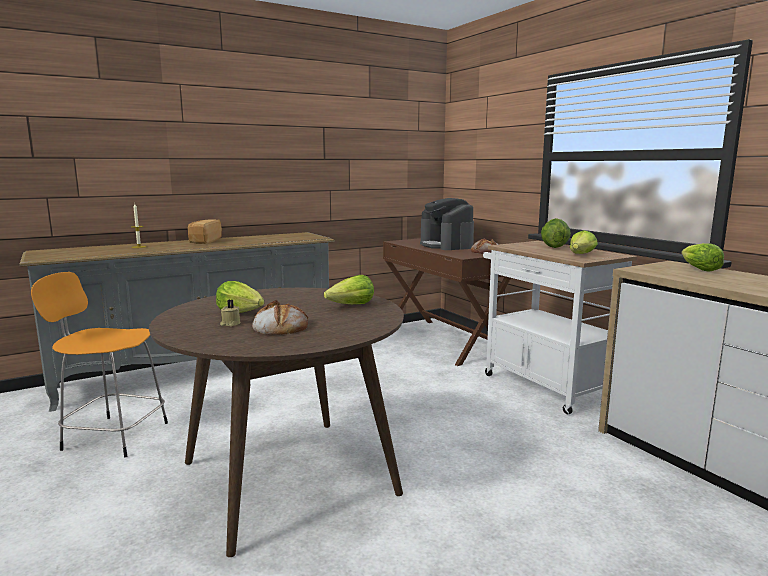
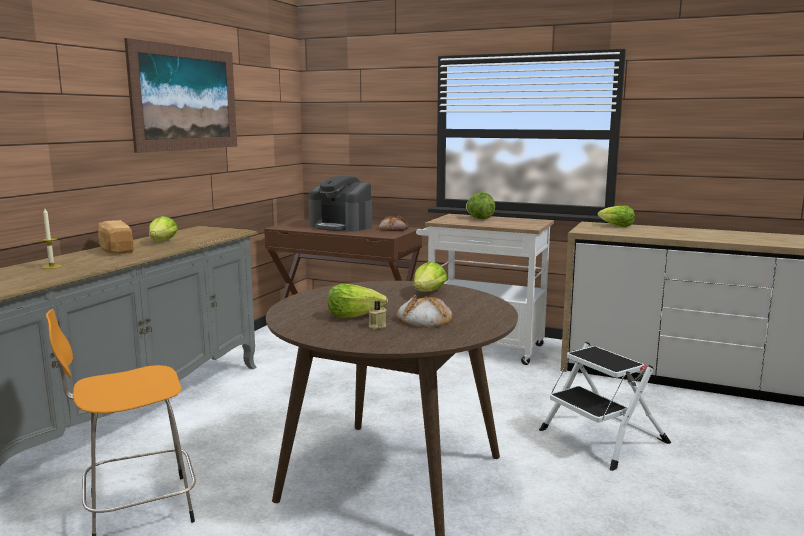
camera: 35 degrees left, 0 degrees up
(304, 126) = (185, 98): none -> picture
(542, 519) = (604, 438): none -> step ladder
(581, 254) = (517, 223): lettuce -> lettuce (162, 241)

